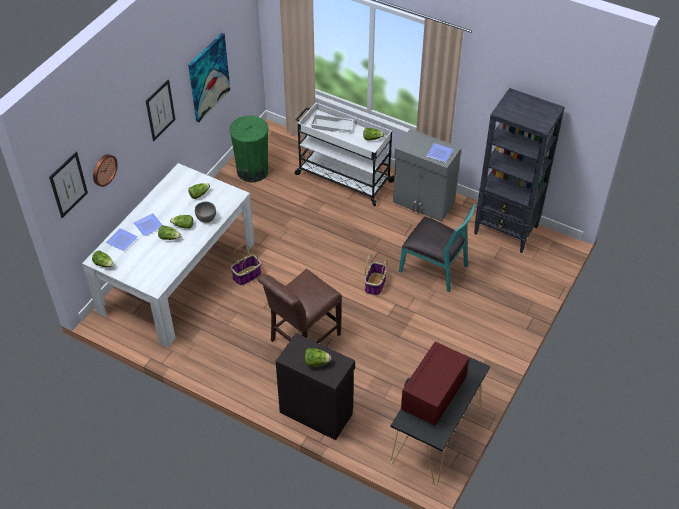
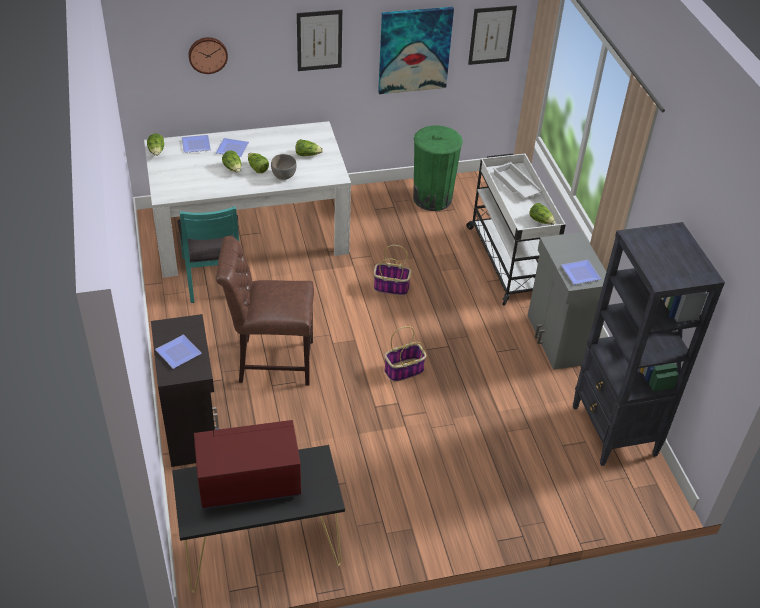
camera: 45 degrees right, 5 degrees down
(68, 184) = (147, 37): picture -> picture (491, 35)
(246, 276) = (303, 274): basket -> basket (390, 287)
(316, 362) = (179, 351): lettuce -> plate
(434, 267) = (484, 403): turquoise chair -> turquoise chair (214, 276)

